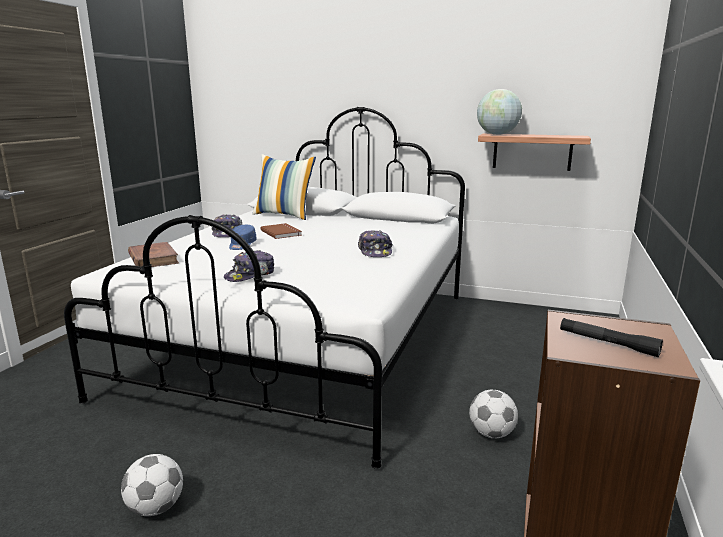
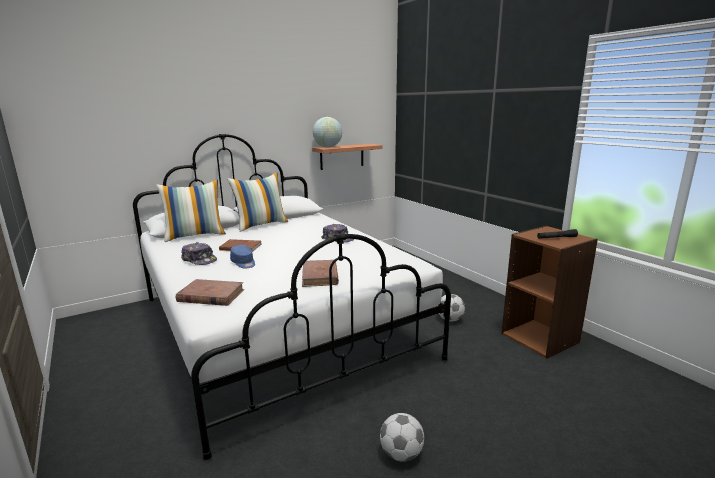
camera: 50 degrees left, 0 degrees up
(250, 275) = (320, 276): cap -> brown book
(355, 220) = (261, 225): none -> pillow

